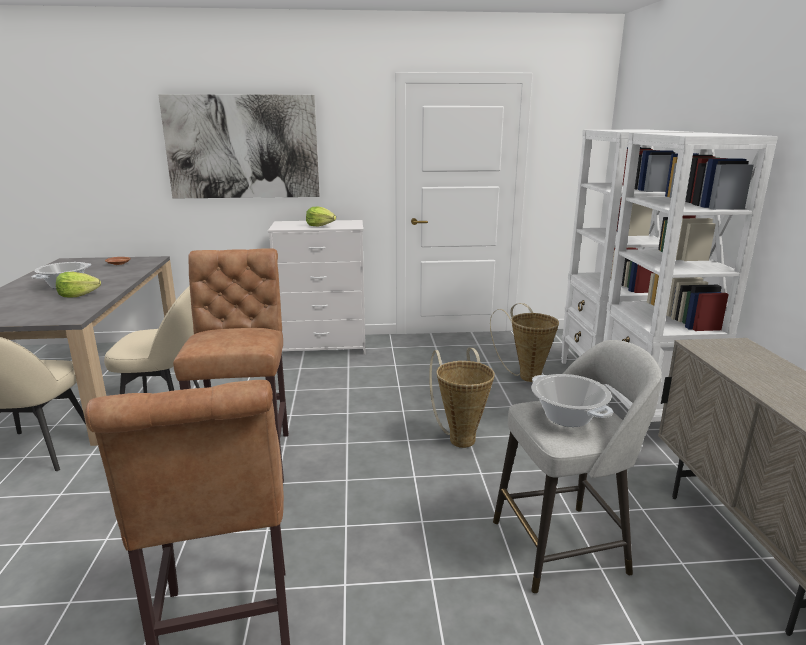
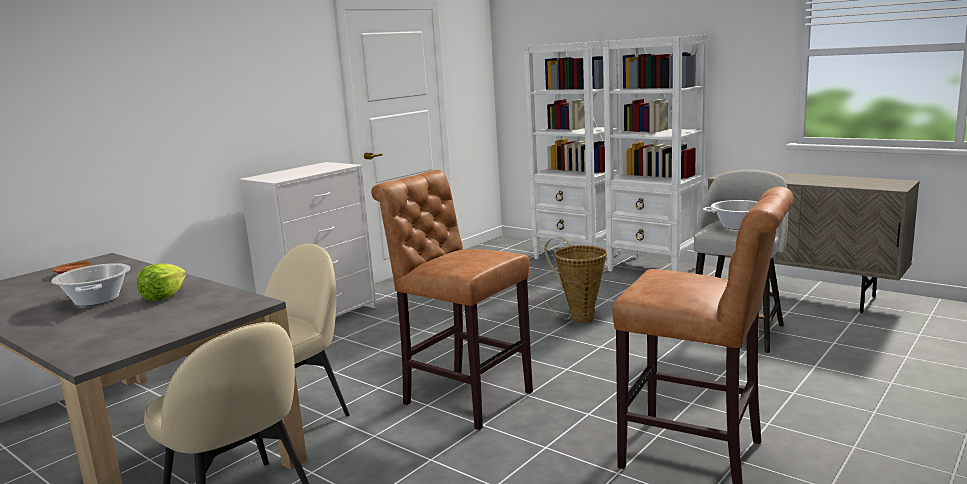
camera: 45 degrees left, 5 degrees down
(242, 147) = (189, 91): picture -> none
(320, 225) = (311, 171): lettuce -> none
(526, 376) = (531, 273): basket -> none

